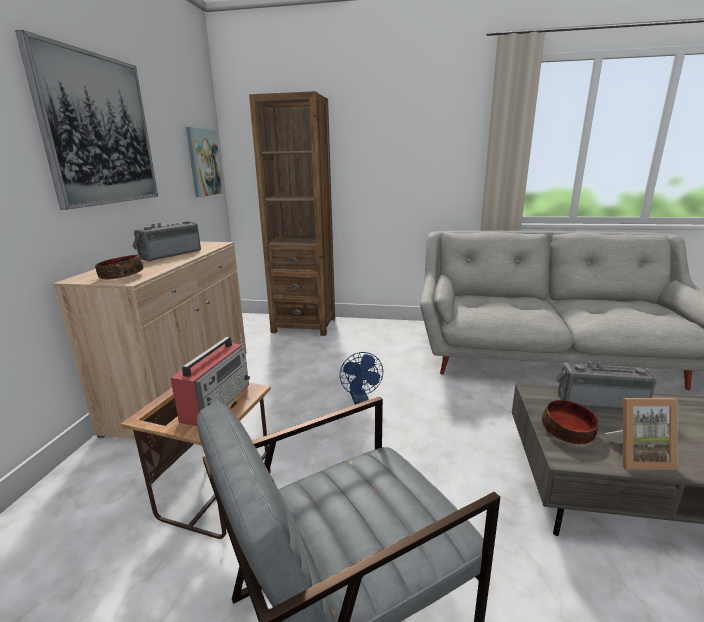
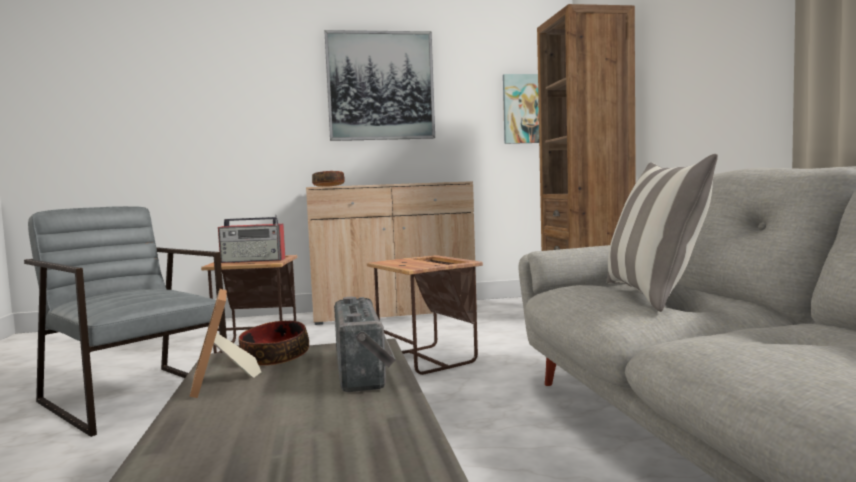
camera: 70 degrees right, 15 degrees down
(169, 254) = (401, 183): radio -> none
(361, 401) = (428, 360): blue fan -> side table
(510, 305) = (654, 296): none -> pillow

